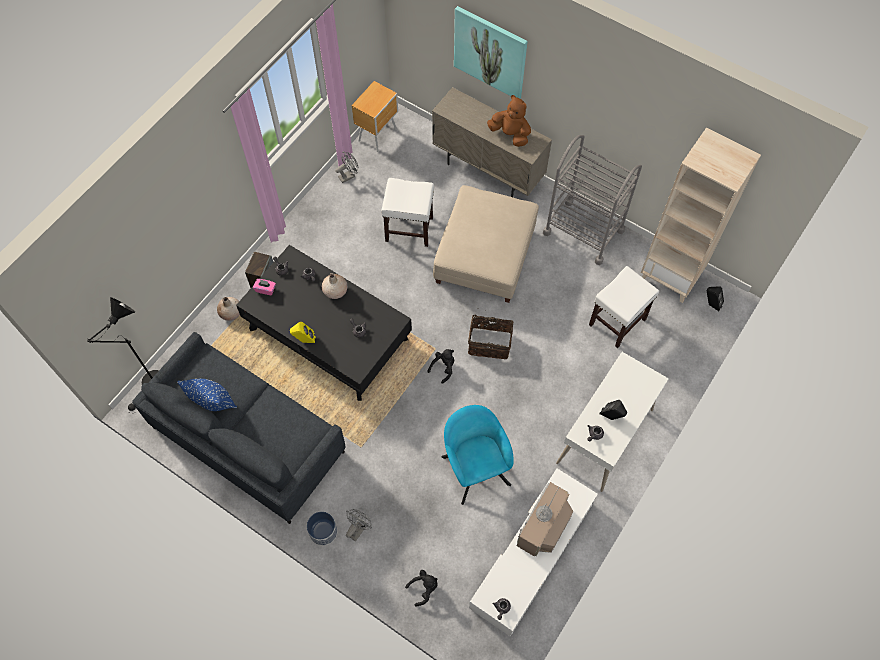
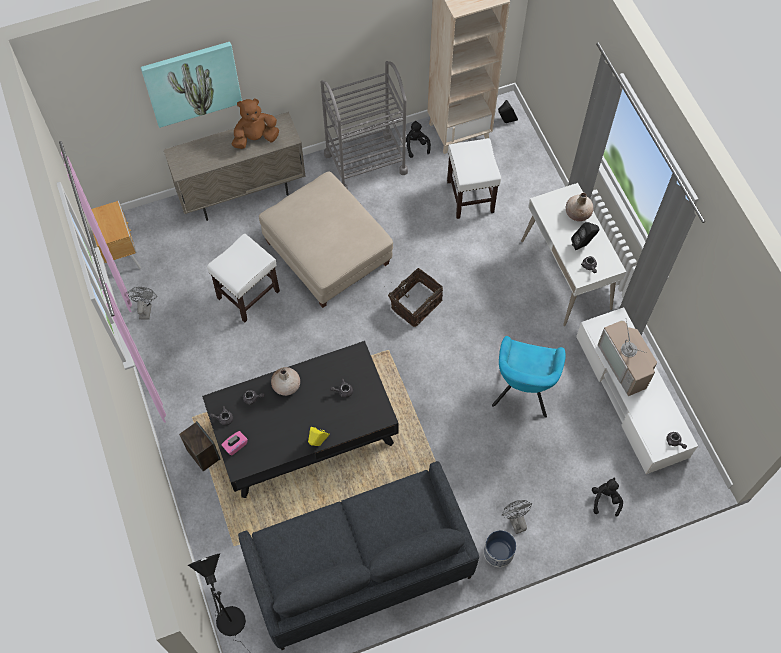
camera: 55 degrees left, 0 degrees up
(212, 402) = (324, 561): blue pillow -> none
(231, 313) = (211, 504): beige vase -> beige vase (578, 213)
(443, 368) = (412, 355): black plush toy -> black plush toy (415, 145)
(474, 466) = (523, 390): turquoise armchair -> turquoise armchair turned 90 degrees counterclockwise

